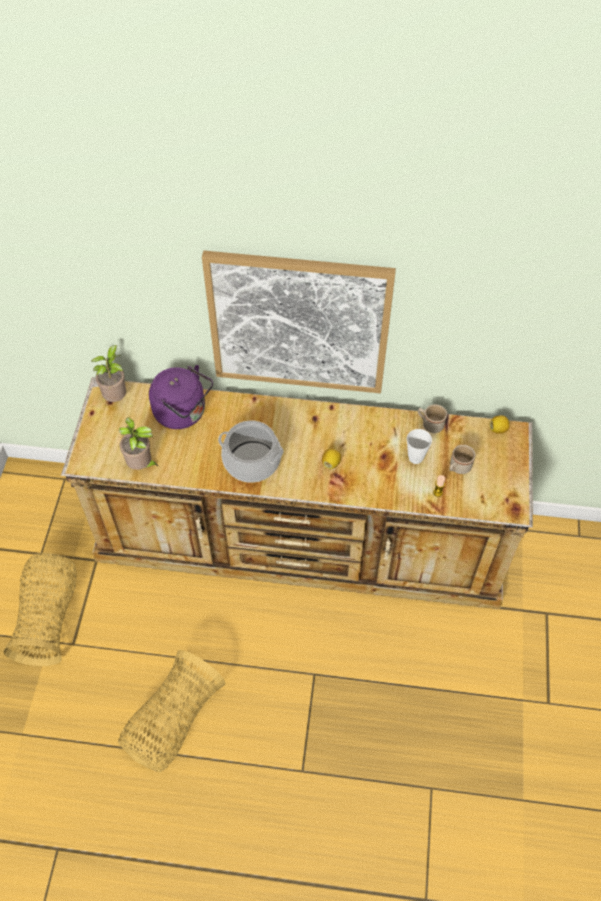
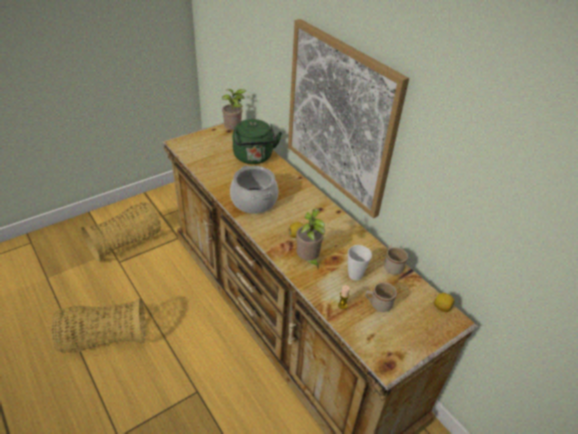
camera: 45 degrees right, 15 degrees down
(142, 465) = (200, 162): potted plant -> potted plant (308, 260)
(183, 413) = (254, 158): purple kettle -> green kettle

